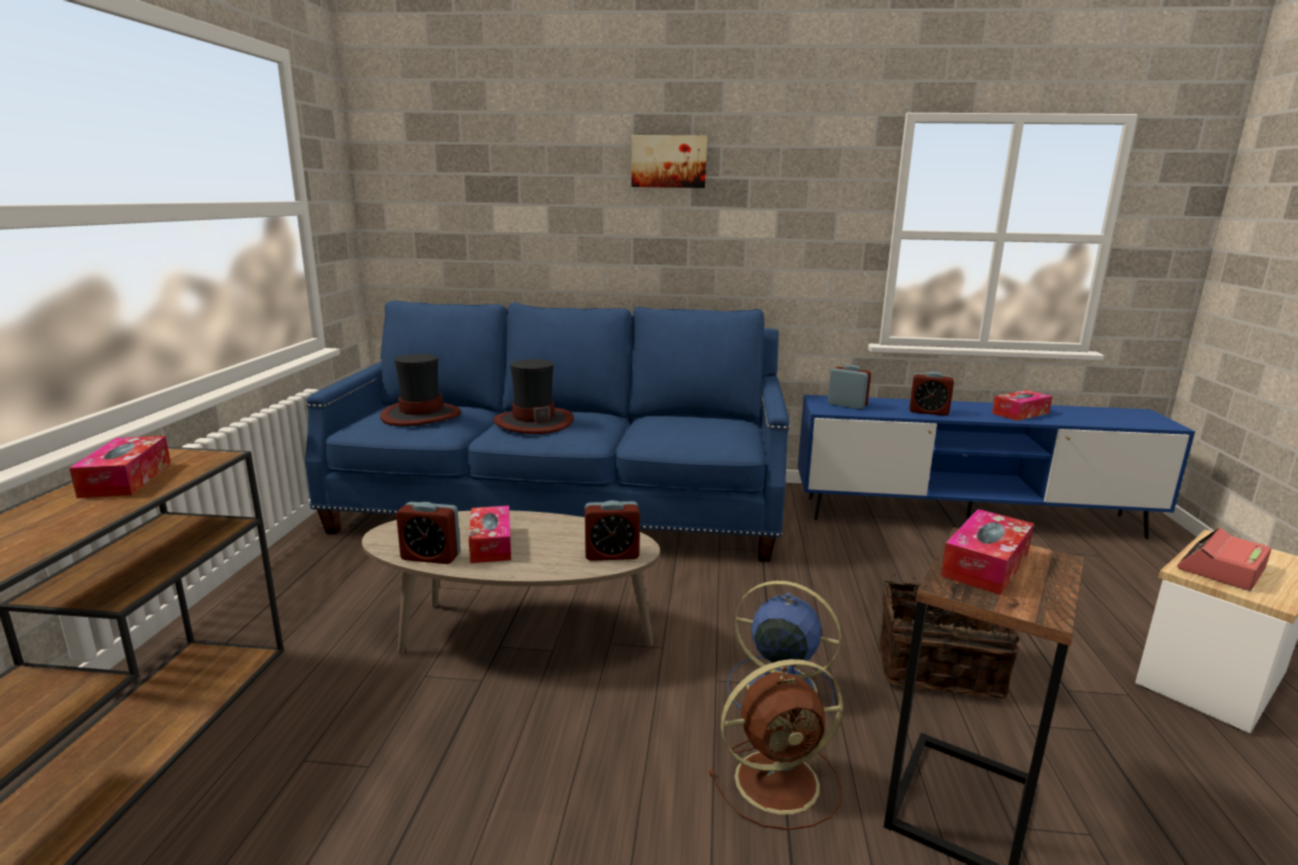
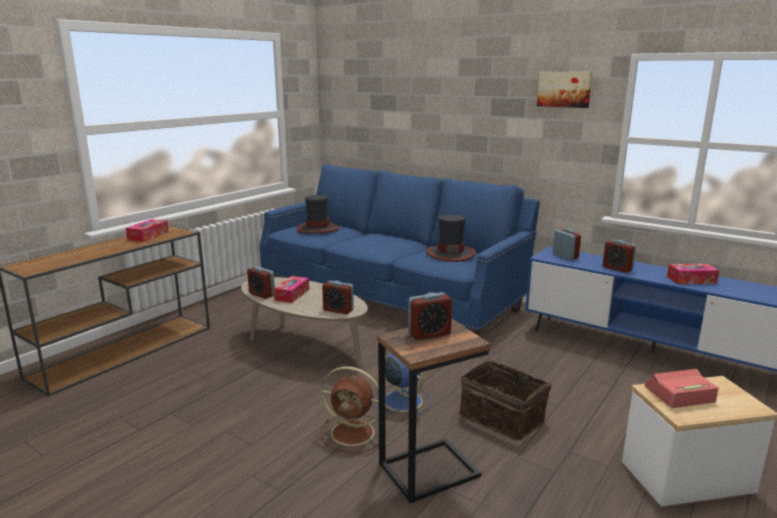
camera: 30 degrees right, 0 degrees up
(533, 422) = (366, 240): hat -> hat (450, 254)
(669, 161) = (477, 87): picture -> picture (564, 89)
(985, 565) = (429, 334): tissue box -> alarm clock

